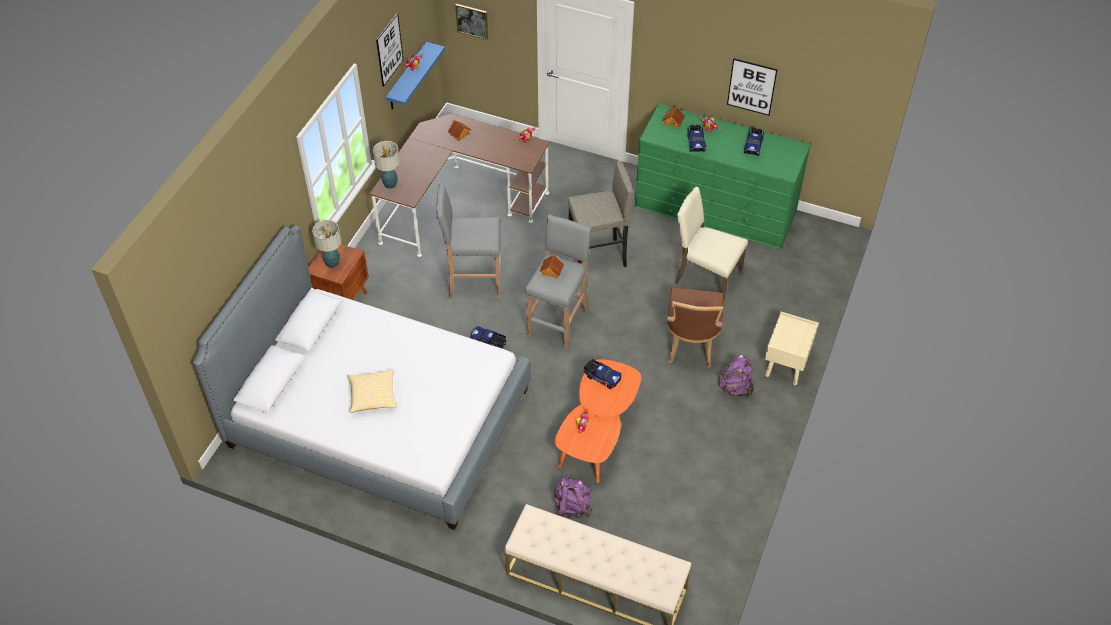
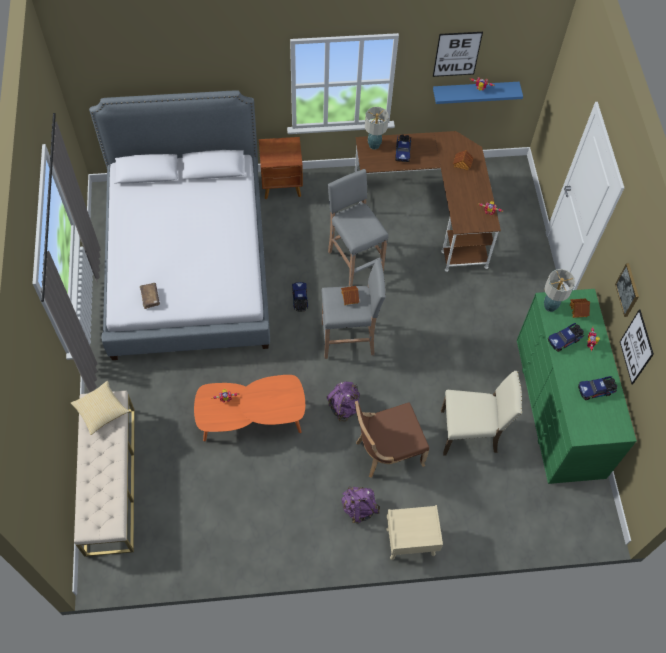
camera: 60 degrees right, 10 degrees up
(332, 263) = (277, 151): table lamp -> table lamp (550, 306)
(373, 396) = (165, 240): pillow -> pillow (101, 411)
(436, 434) = (150, 297): none -> brown book
(472, 21) = (560, 97): picture -> picture (628, 290)
(571, 506) = (171, 431): purple backpack -> purple backpack (344, 406)
(597, 257) = (439, 336): grey stool -> none
(601, 377) = (281, 390): toy truck -> toy truck (403, 151)
(706, 278) = (470, 433): beige chair -> beige chair turned 90 degrees clockwise

